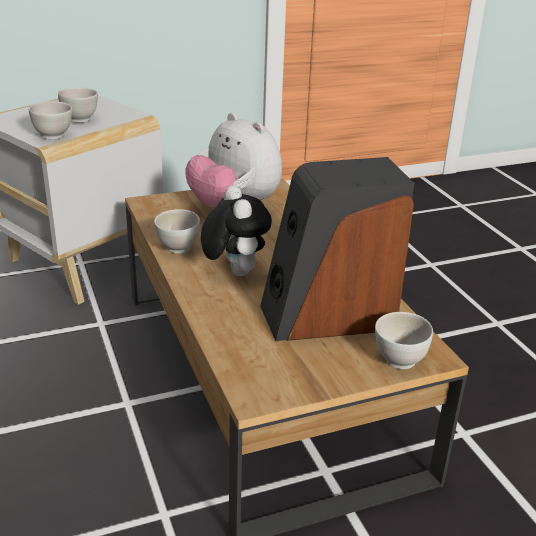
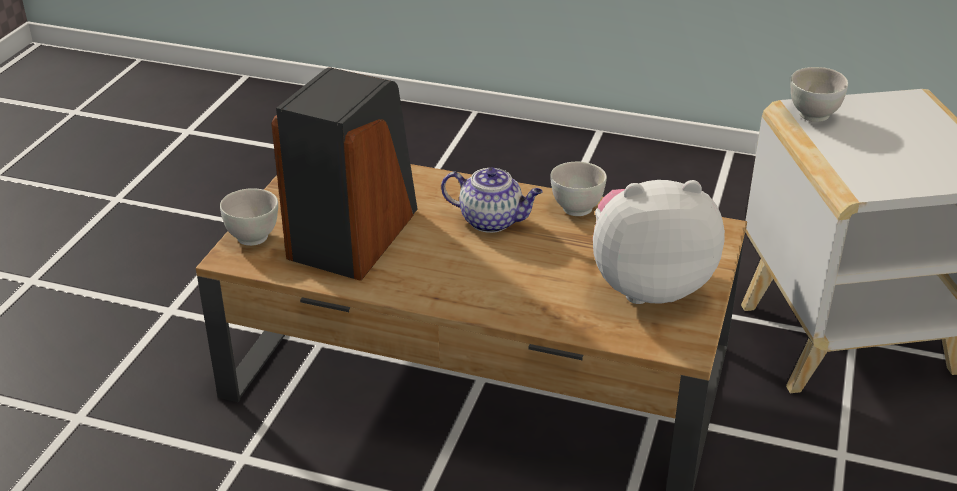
camera: 130 degrees right, 5 degrees up
(80, 120) = (870, 146): white bowl -> none
(234, 271) = (492, 221): plush toy -> teapot

